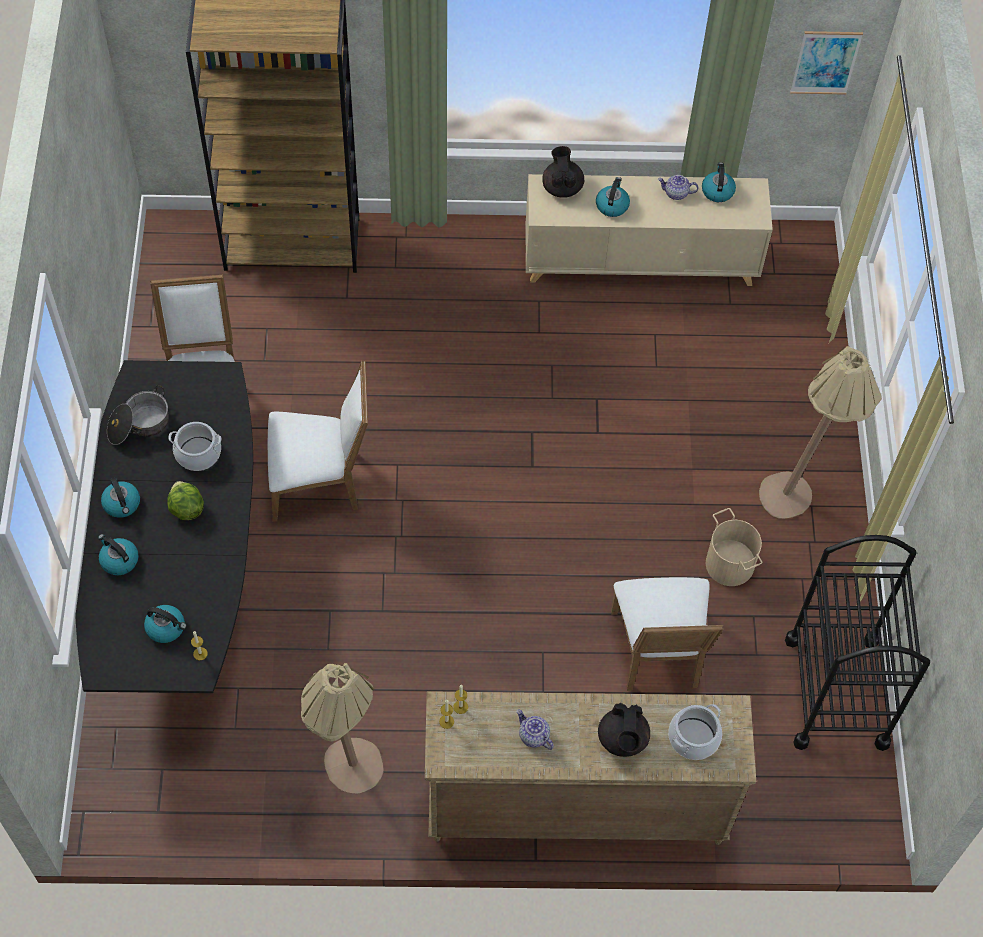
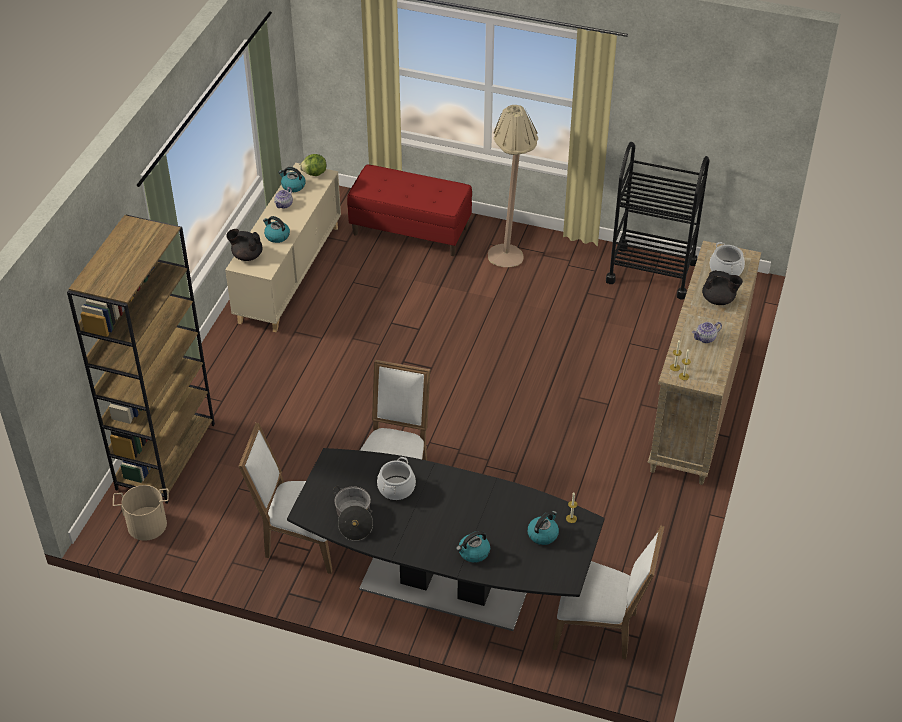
camera: 70 degrees left, 15 degrees down
(122, 504) = (423, 542): kettle -> none
(186, 509) = (443, 504): lettuce -> lettuce (314, 173)
(348, 778) = (643, 520): beige floor lamp -> none
(658, 654) = (599, 342): white chair -> white chair (600, 629)
(730, 564) = (545, 293): beige bucket -> beige bucket (147, 524)
(785, 369) = (411, 231): none -> red bench
(825, 62) = (280, 61): picture -> none

